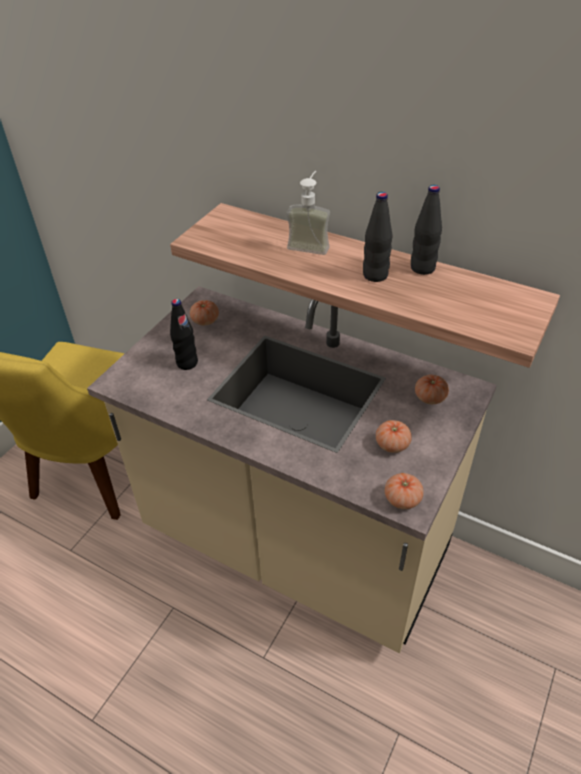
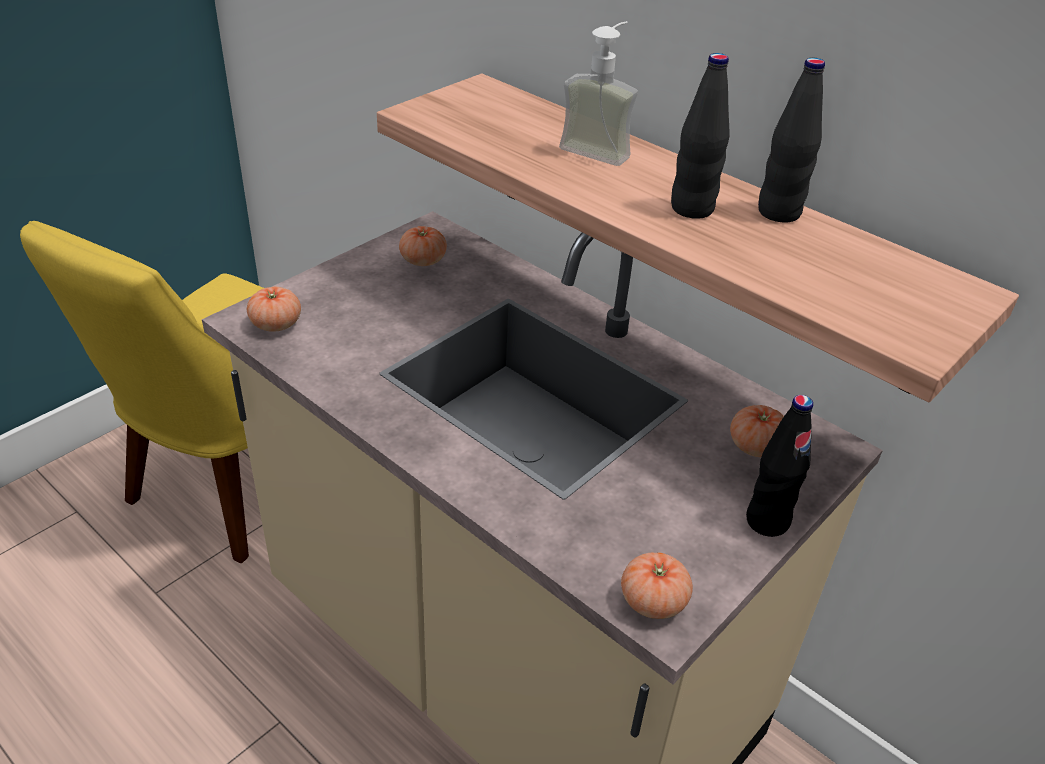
camera: 10 degrees right, 5 degrees down
(187, 363) = (370, 314): black bottle -> black bottle (767, 521)
(392, 444) = (664, 507): tomato -> tomato (276, 324)

